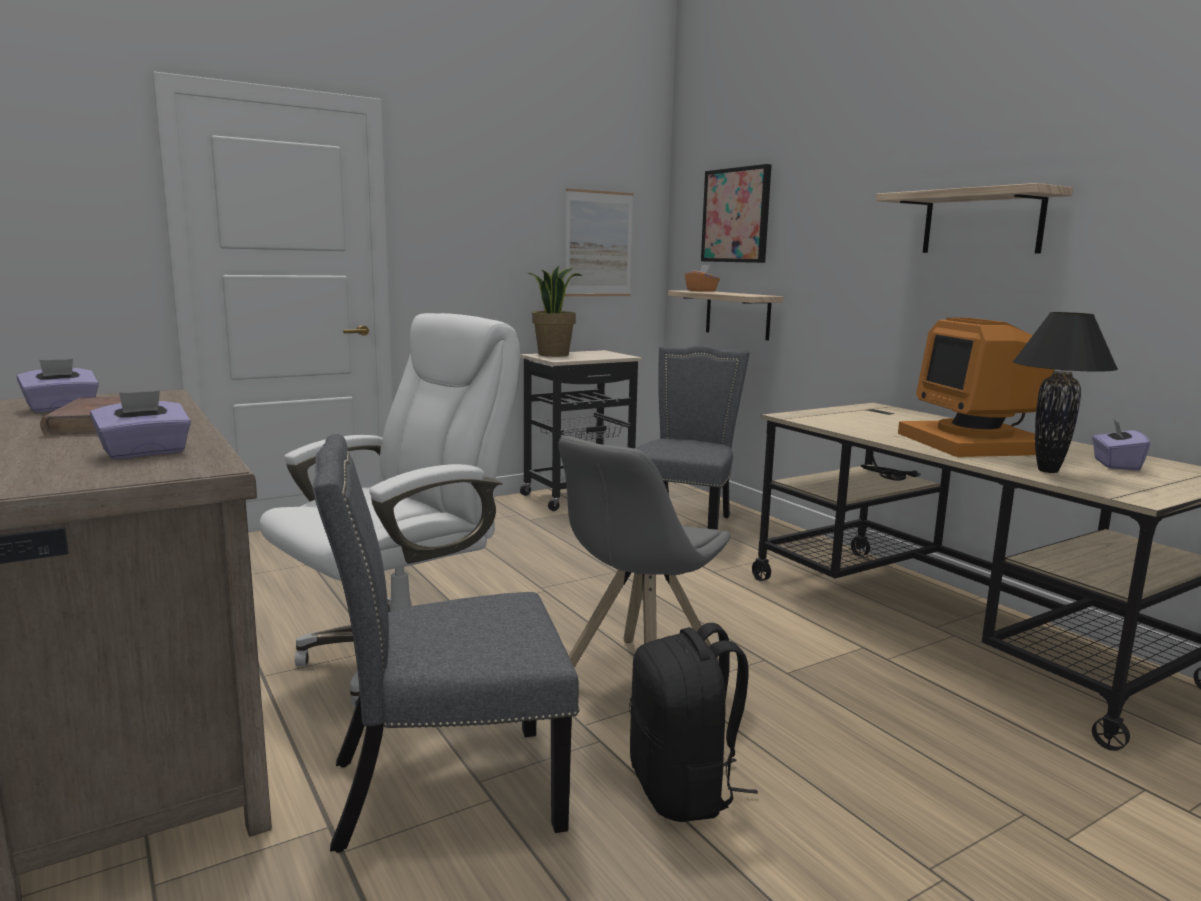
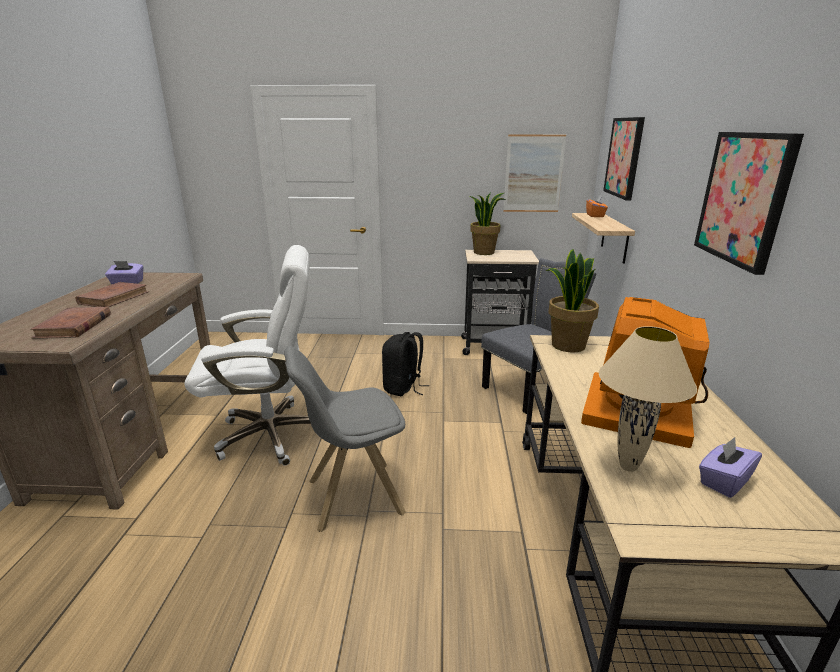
camera: 35 degrees right, 10 degrees up
(145, 452) = (74, 326): purple tissue box -> brown book
(451, 788) = (195, 522): grey chair -> none
(684, 790) = (281, 580): black backpack -> black backpack (403, 388)
(815, 416) = (567, 345): none -> potted plant
(982, 222) = (744, 198): shelf -> picture
(1049, 471) = (629, 467): black table lamp -> beige table lamp

